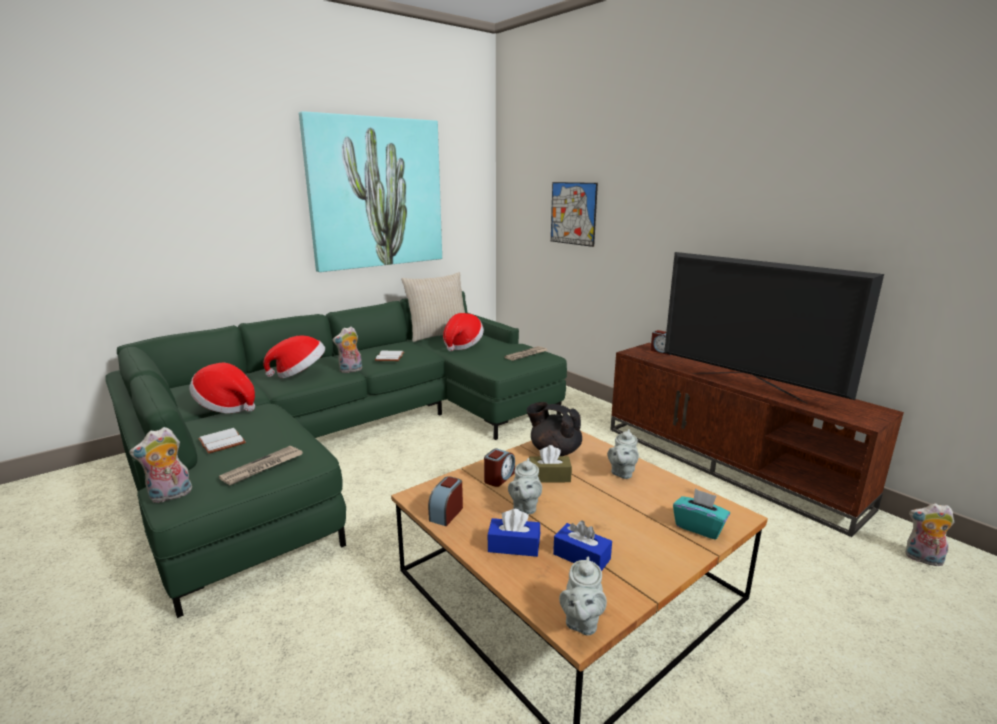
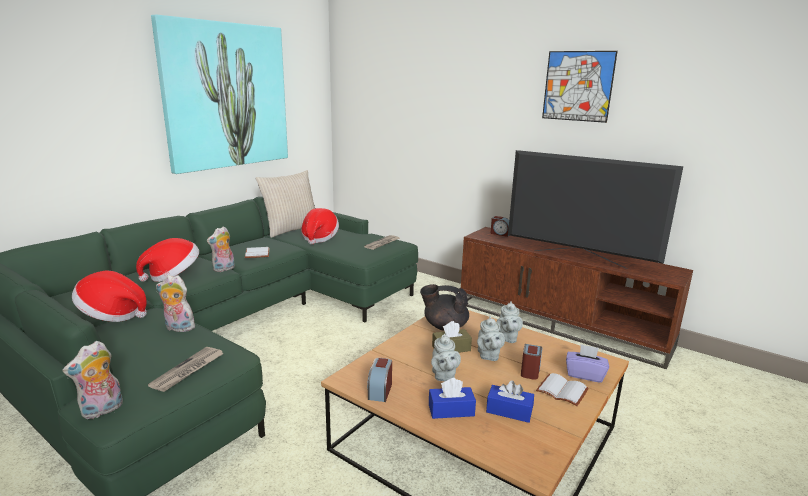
camera: 15 degrees left, 0 degrees up
(223, 442) = (130, 350): white book -> white book (563, 390)
(499, 477) = (409, 354): alarm clock -> alarm clock (530, 370)
(573, 213) = (410, 116): picture -> picture (578, 86)
(581, 622) = (534, 462): grey teapot -> grey teapot (488, 356)
(699, 527) = (584, 374): turquoise tissue box -> purple tissue box
(922, 559) = (716, 379): plush toy -> plush toy (178, 328)

